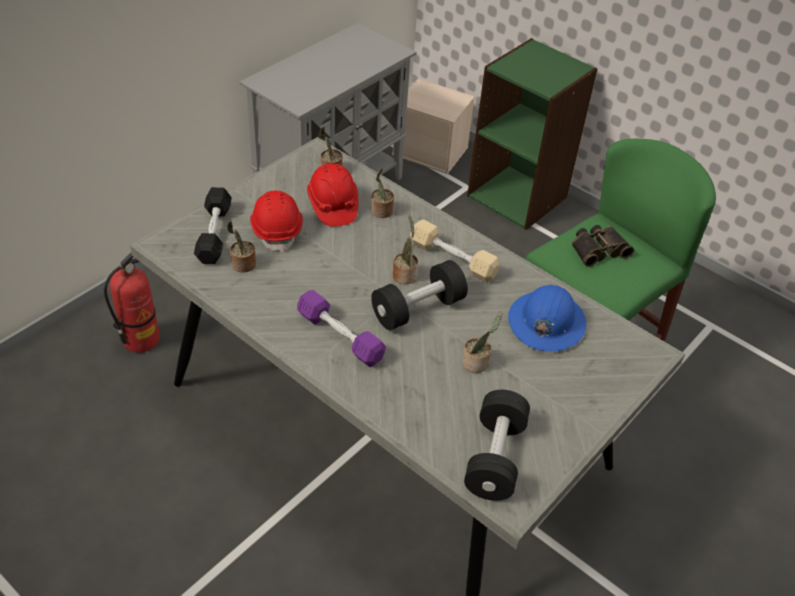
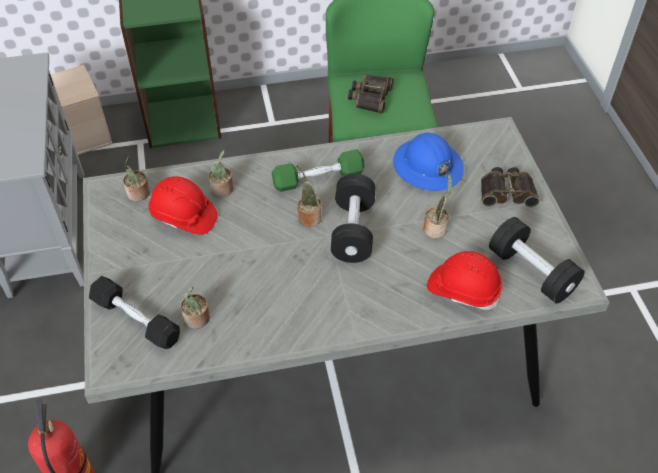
camera: 50 degrees left, 5 degrees up
(277, 230) = (176, 271): red hard hat -> red hard hat (463, 289)
(340, 337) = (341, 296): purple dumbbell -> none
(453, 259) = (318, 178): beige dumbbell -> green dumbbell
(578, 394) = (507, 191): none -> binoculars

